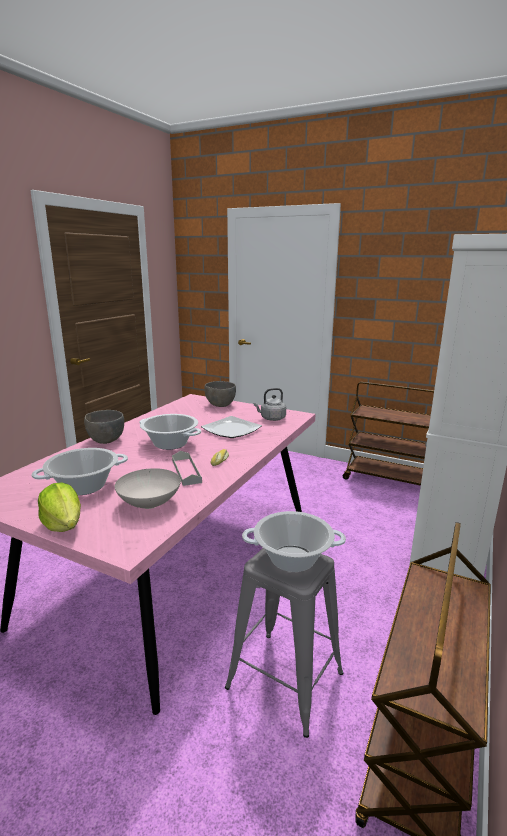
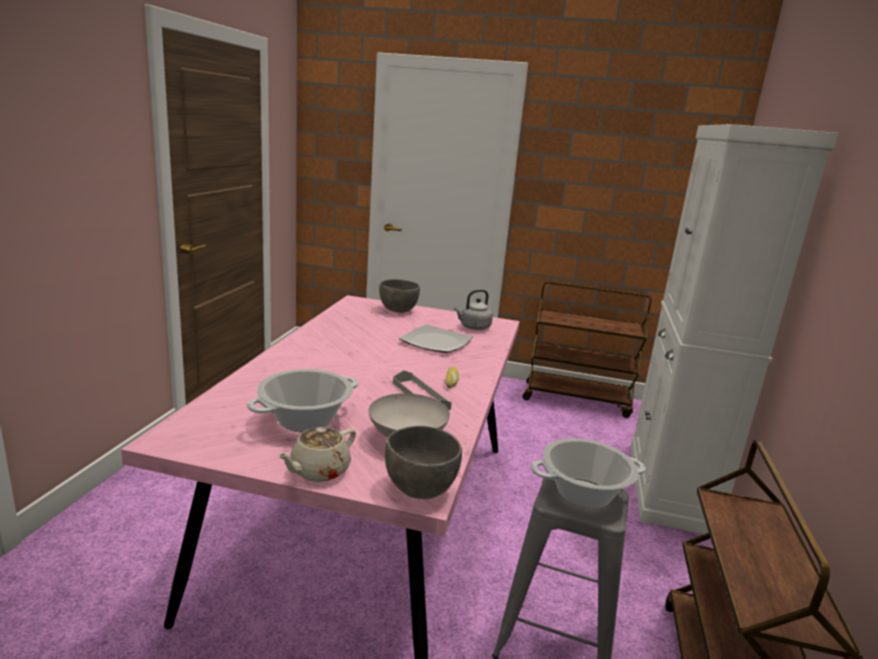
camera: 15 degrees left, 0 degrees up
(63, 525) = (318, 471): lettuce -> beige teapot
(106, 440) = (284, 359): grey bowl -> grey bowl (419, 488)
(170, 444) = (373, 361): cooking pot -> none

